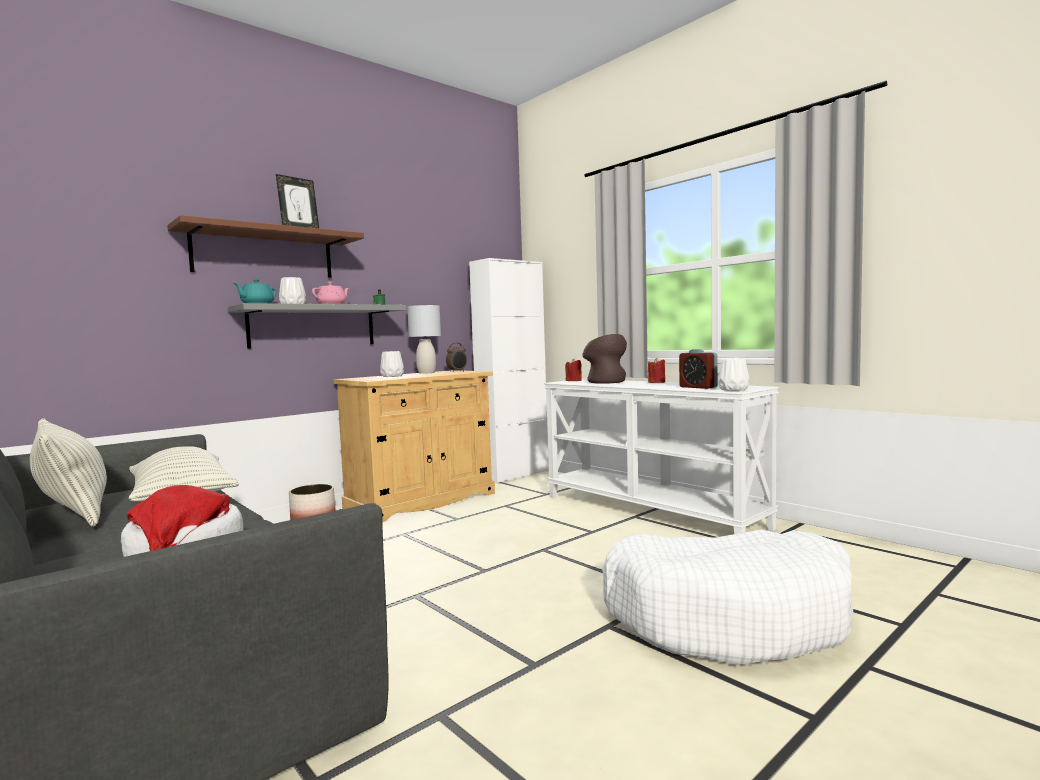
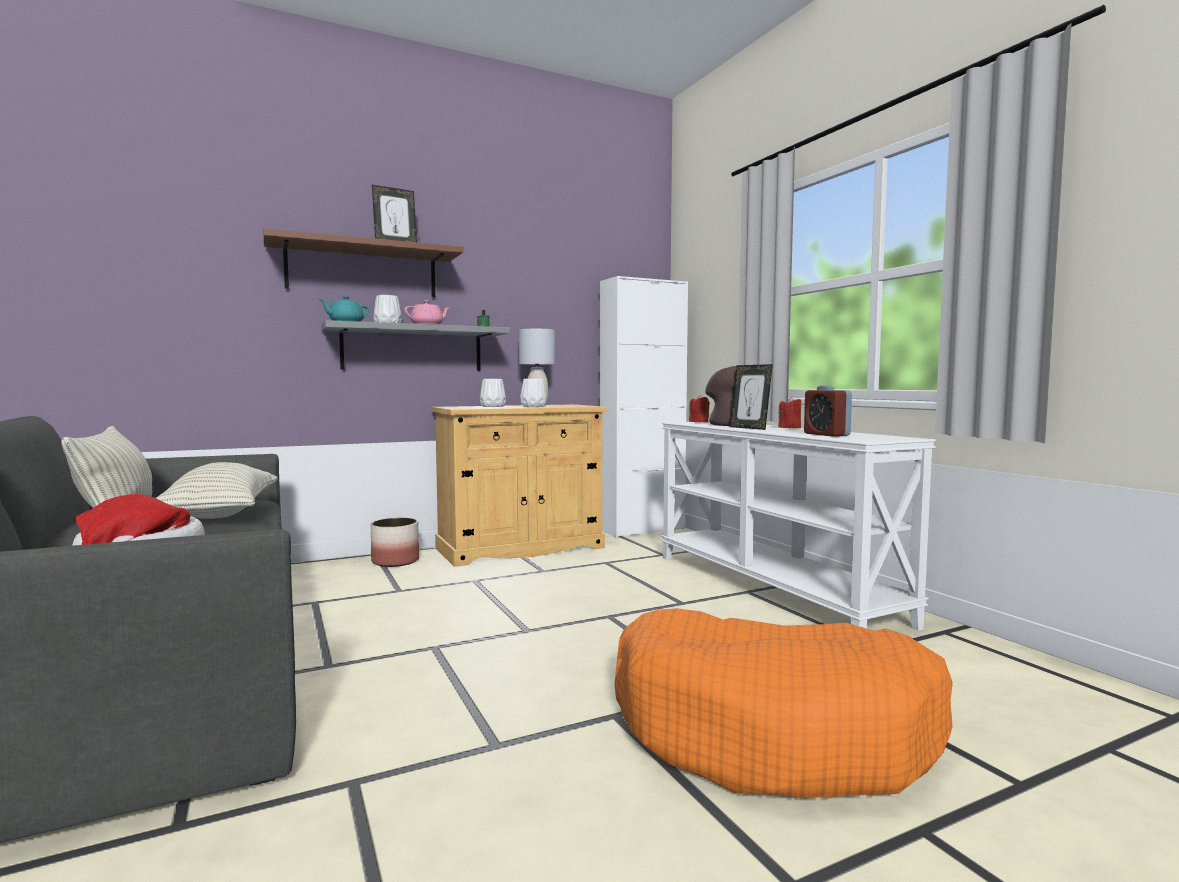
camera: 15 degrees right, 0 degrees up
(457, 371) = (571, 405): alarm clock -> none
(628, 384) = (749, 428): none -> picture frame
(728, 617) = (773, 731): white dog bed -> orange dog bed
(732, 389) = (863, 439): white vase -> white vase (532, 406)

